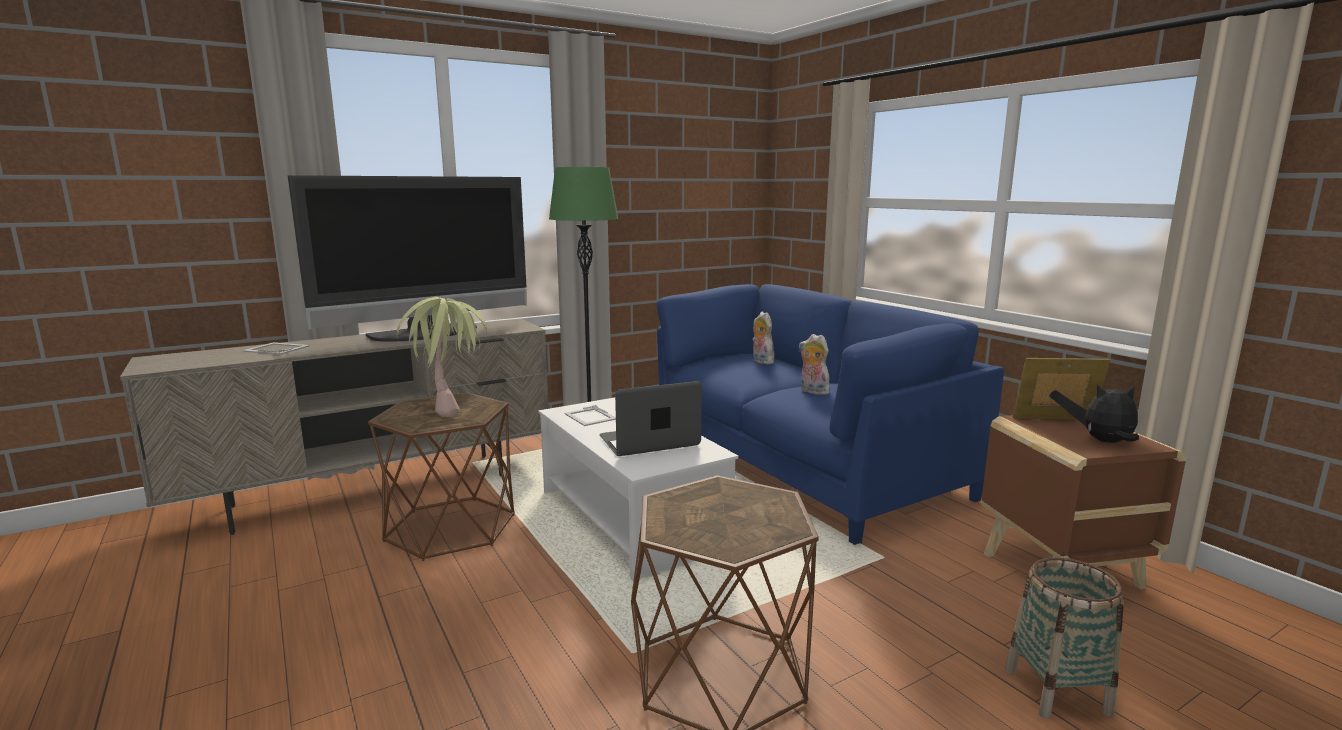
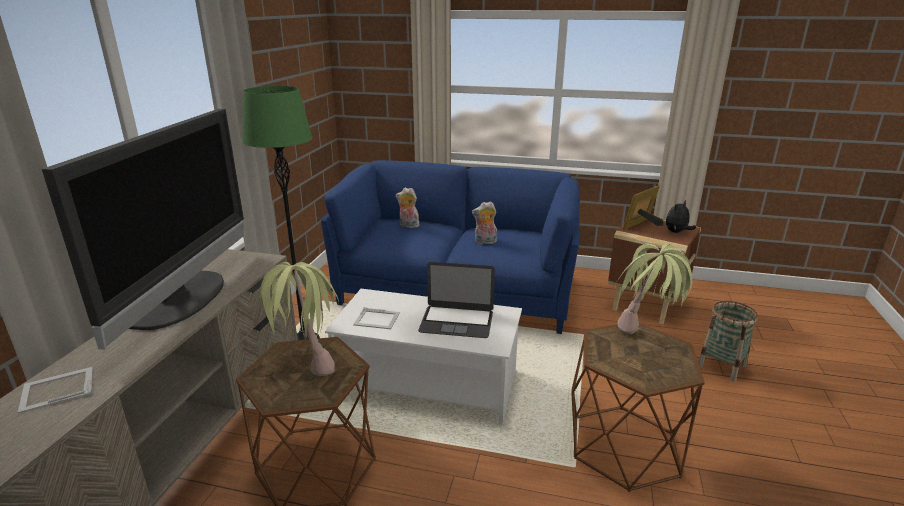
camera: 45 degrees left, 10 degrees up
(649, 441) = (456, 321): laptop -> laptop turned 105 degrees counterclockwise
(757, 509) = (645, 342): none -> potted plant

